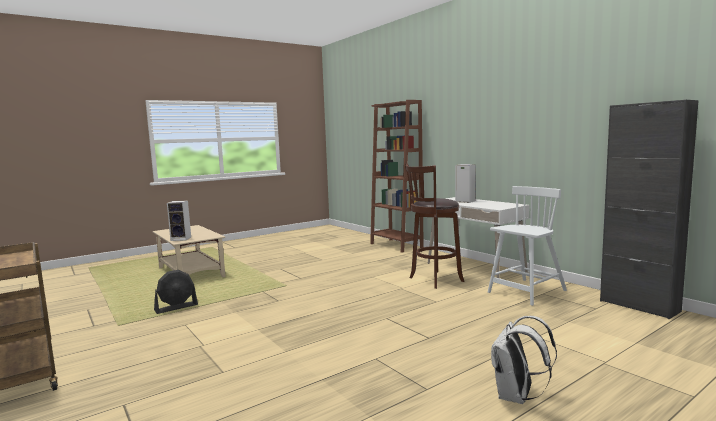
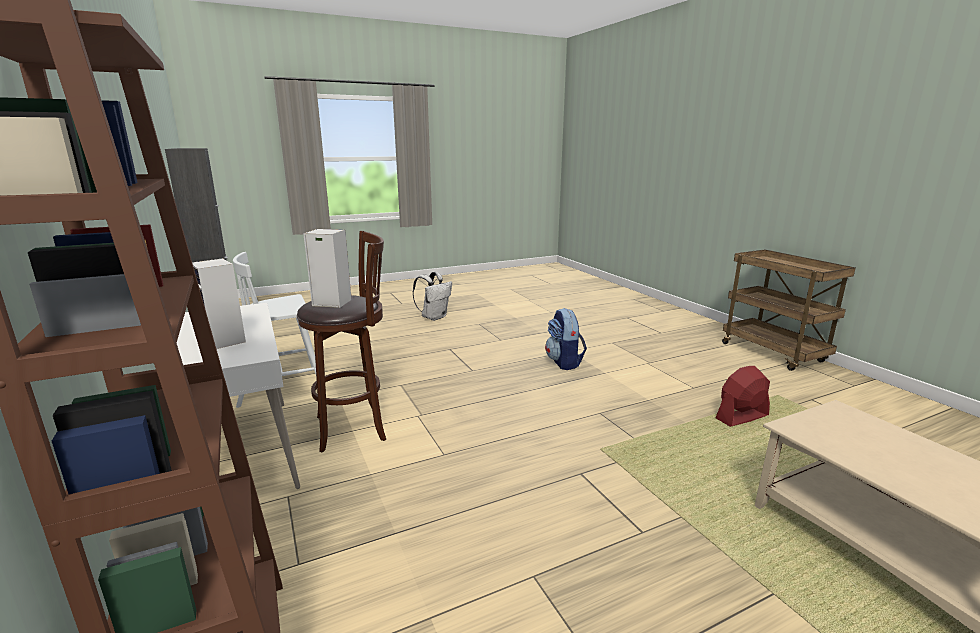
camera: 170 degrees left, 10 degrees up
(176, 308) = (741, 417): black fan -> red fan
(182, 239) = (860, 423): speaker -> speaker (330, 303)
(295, 335) = (564, 362): none -> backpack

